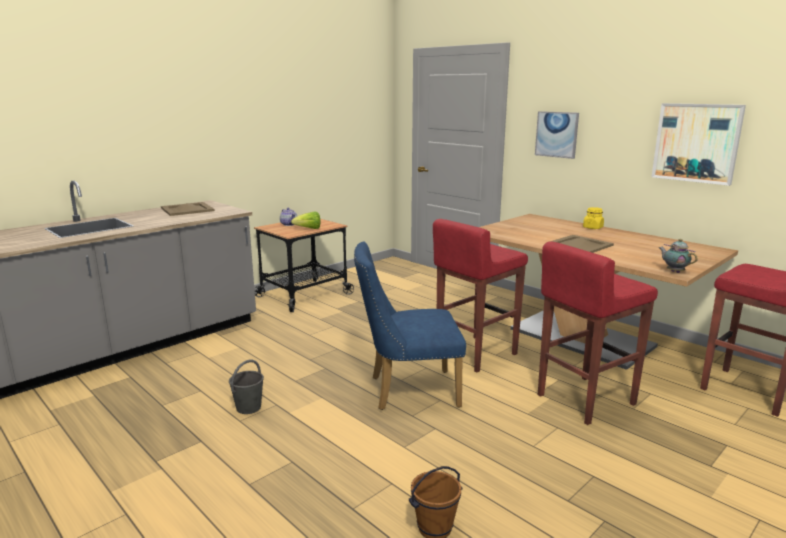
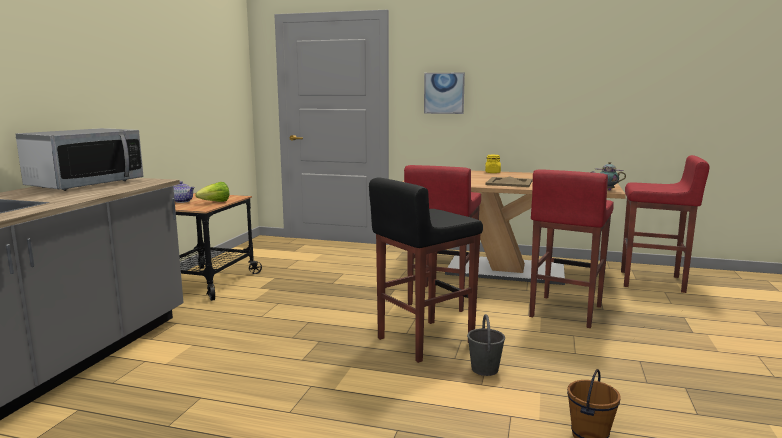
camera: 30 degrees left, 5 degrees down
(187, 209) = (86, 184): beige tray -> microwave
(249, 407) = (283, 397): grey bucket -> grey bucket (484, 369)
(407, 391) = (423, 340): blue chair -> black stool
(696, 143) = (570, 93): picture -> none

